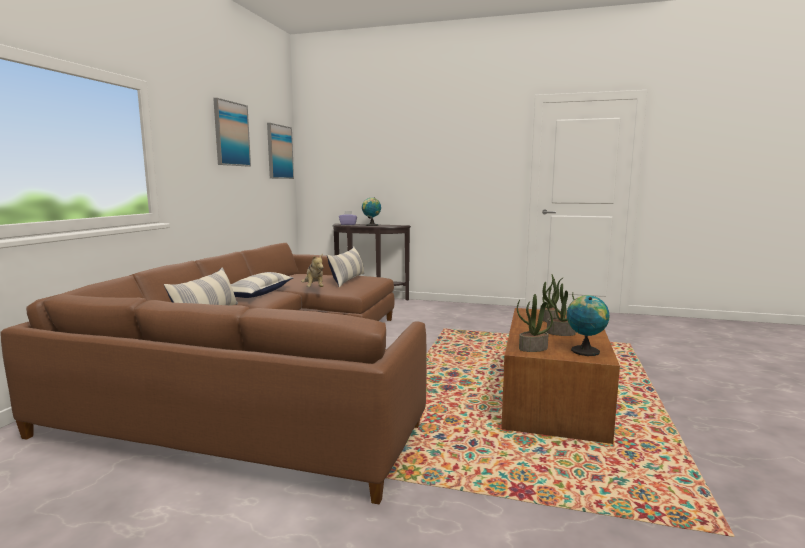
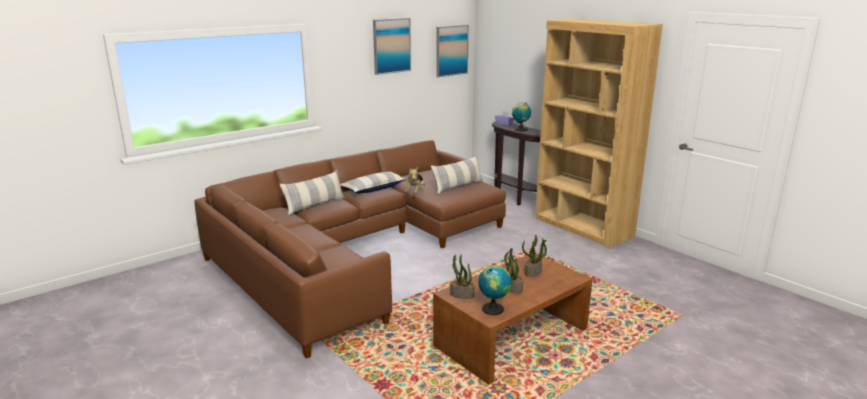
camera: 35 degrees right, 10 degrees up
(458, 307) = (583, 227): none -> brown bookcase

